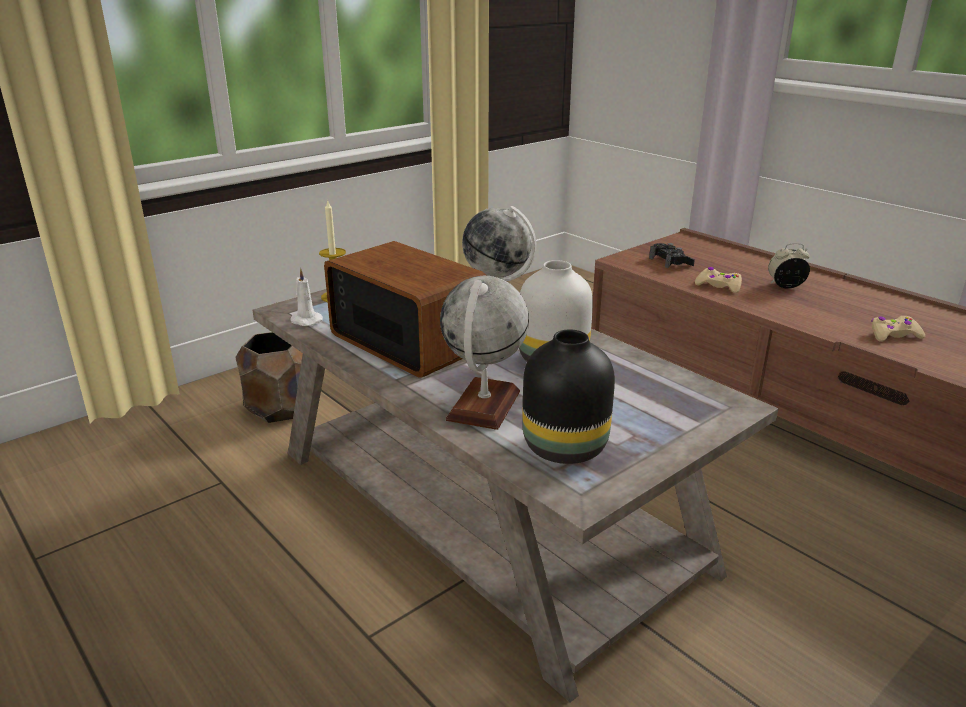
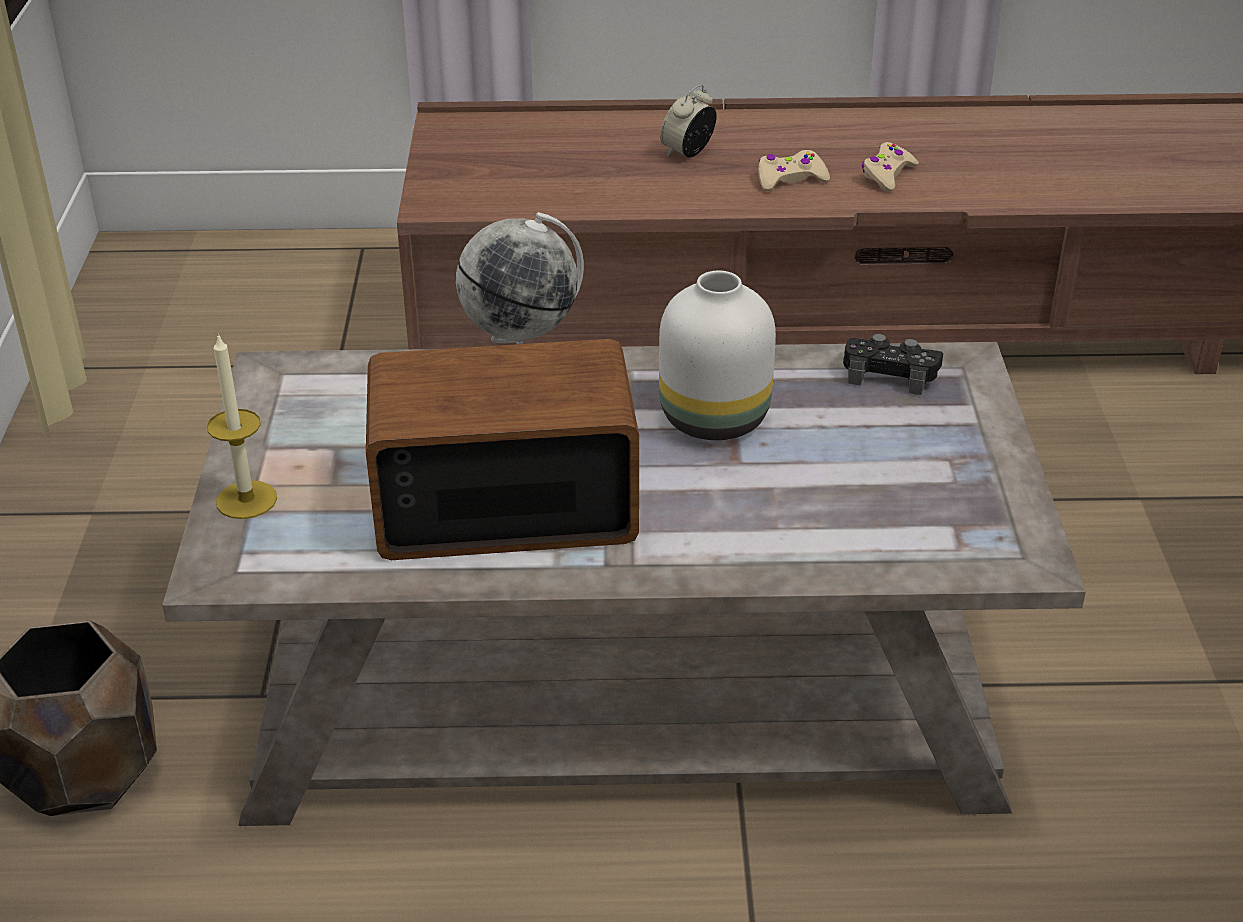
camera: 50 degrees left, 10 degrees up
(305, 321) = (296, 567): white candle -> none
(484, 405) = (764, 528): globe -> none
(564, 449) = (926, 521): black vase -> none
(670, 262) = (499, 177): black game controller -> black game controller (890, 373)
(718, 286) = (620, 191): beige game controller -> beige game controller (790, 179)

